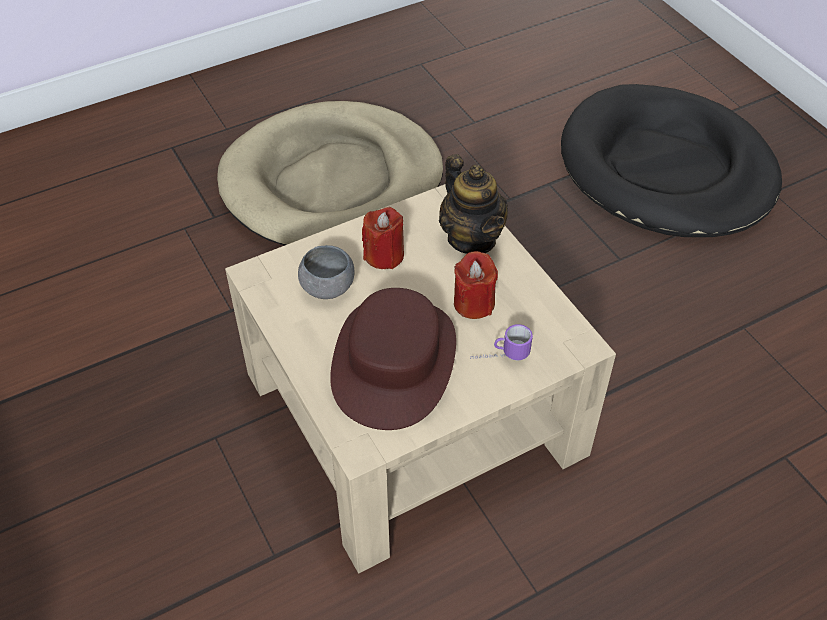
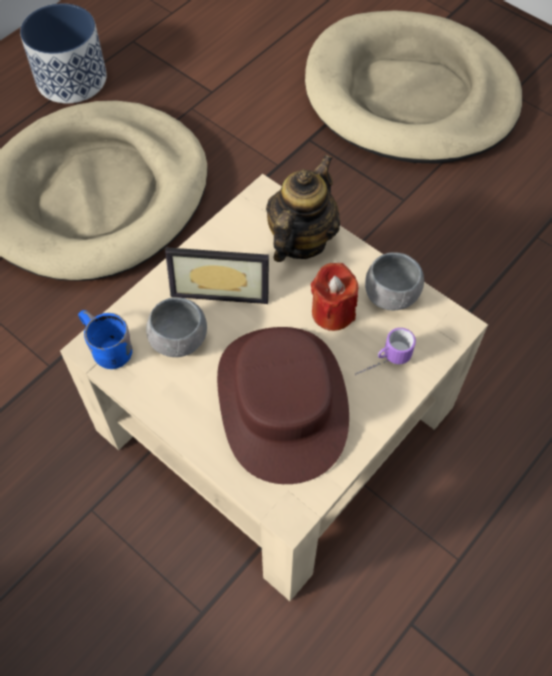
camera: 20 degrees left, 10 degrees up
(262, 277) = (104, 349): none -> blue mug
(352, 83) = (72, 79): none -> planter
(384, 255) = (221, 285): red candle -> picture frame
(472, 238) = (300, 240): teapot -> teapot turned 105 degrees counterclockwise
(534, 304) = (391, 295): none -> grey bowl
(666, 169) = (410, 95): black dog bed -> beige dog bed

